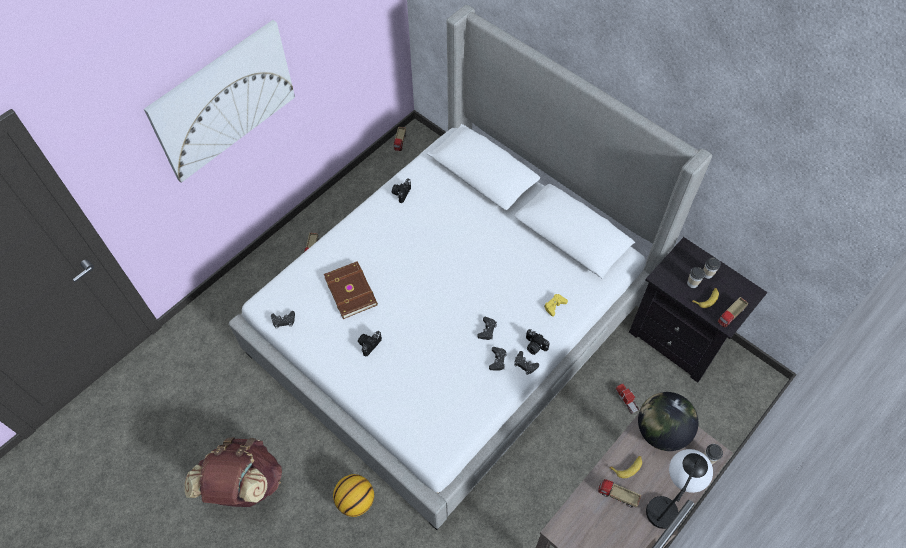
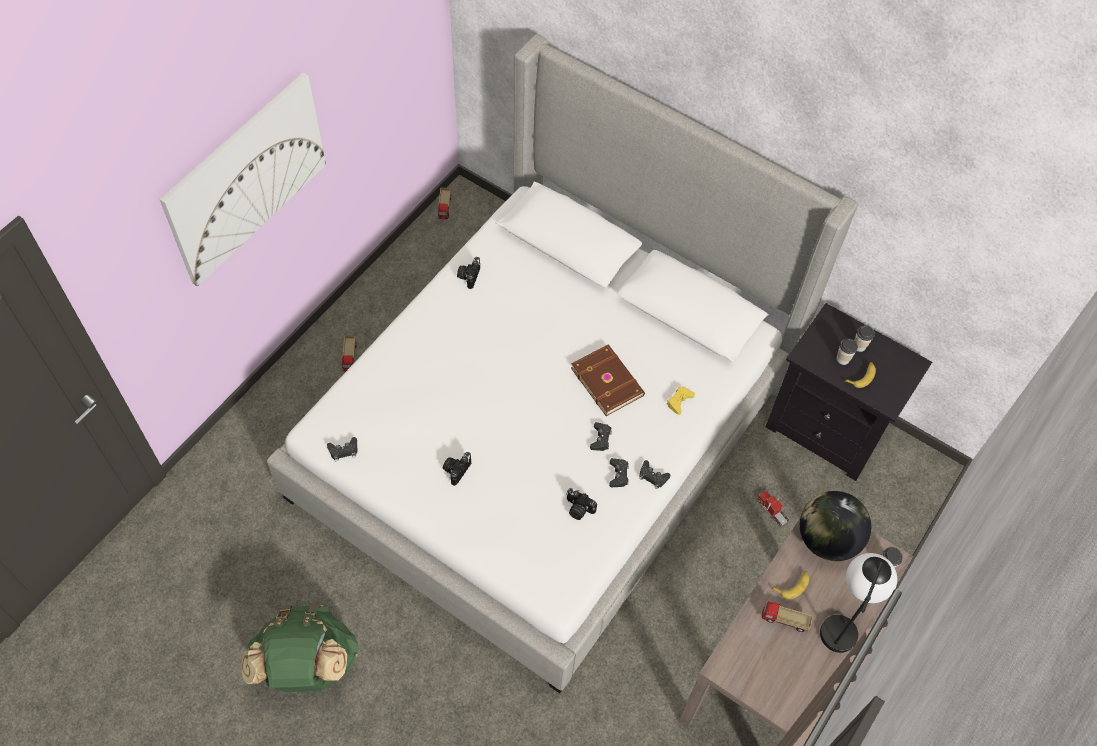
camera: 10 degrees left, 0 degrees up
(244, 485) = (307, 666): brown backpack -> green backpack
(351, 290) = (425, 405): brown book -> brown book (608, 380)
(356, 500) = (453, 669): basketball -> none
(534, 346) = (661, 453): camera -> camera (578, 509)
(731, 316) = (892, 394): toy truck -> none

